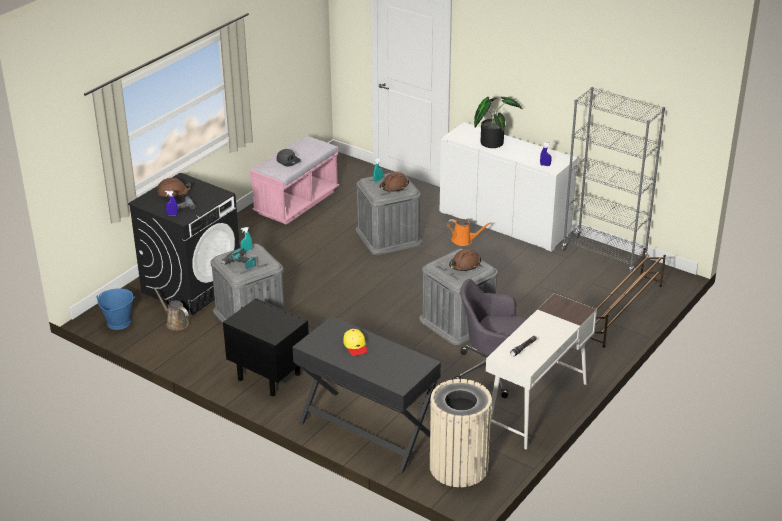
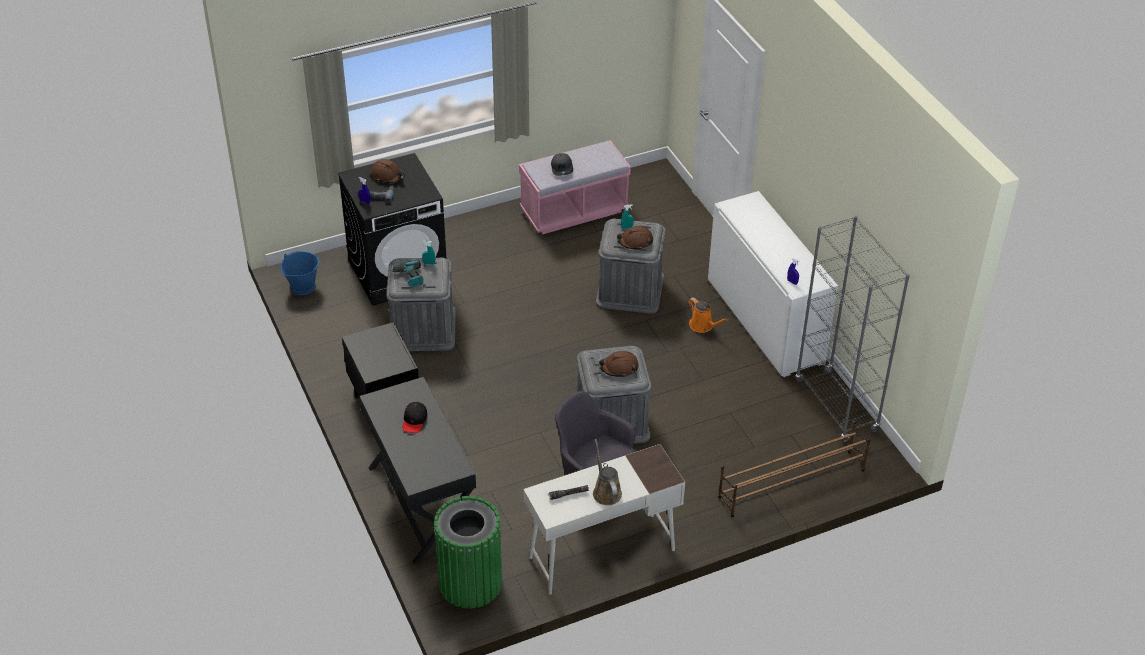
camera: 30 degrees right, 10 degrees up
(175, 323) = (351, 308): brown watering can -> brown watering can (606, 491)
(355, 346) = (414, 420): yellow cap -> black cap
(458, 467) = (470, 582): beige trash can -> green trash can
(492, 141) = (764, 229): potted plant -> none

